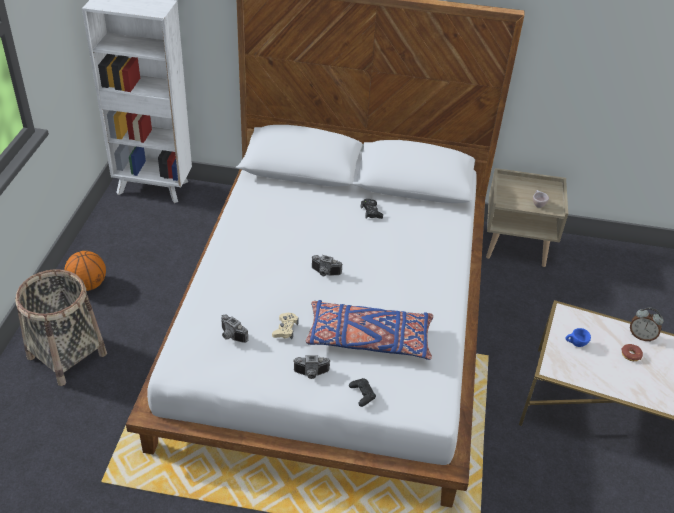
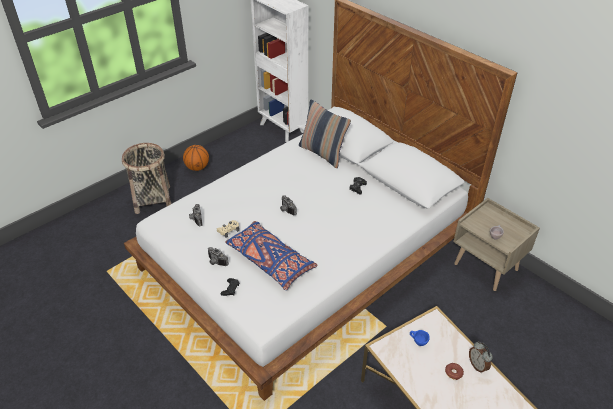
camera: 40 degrees right, 0 degrees up
(291, 190) = (323, 153): none -> pillow

